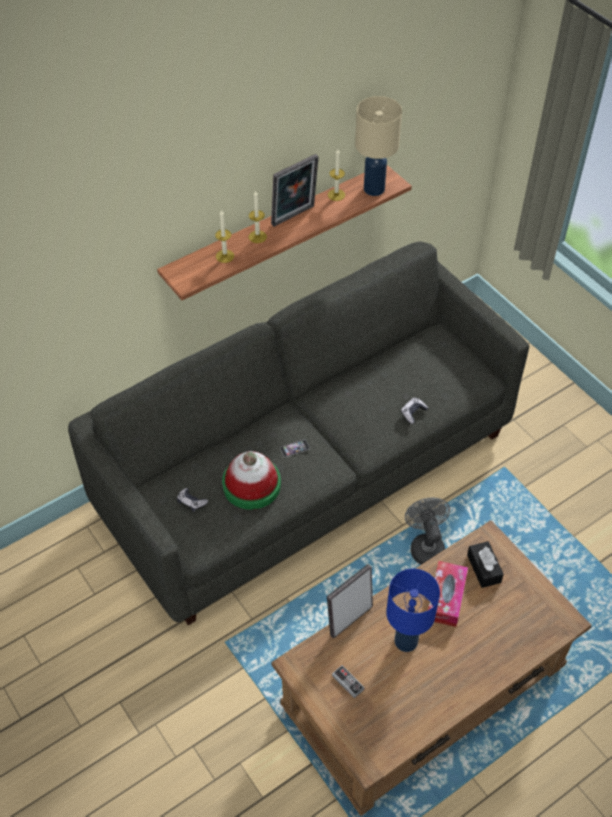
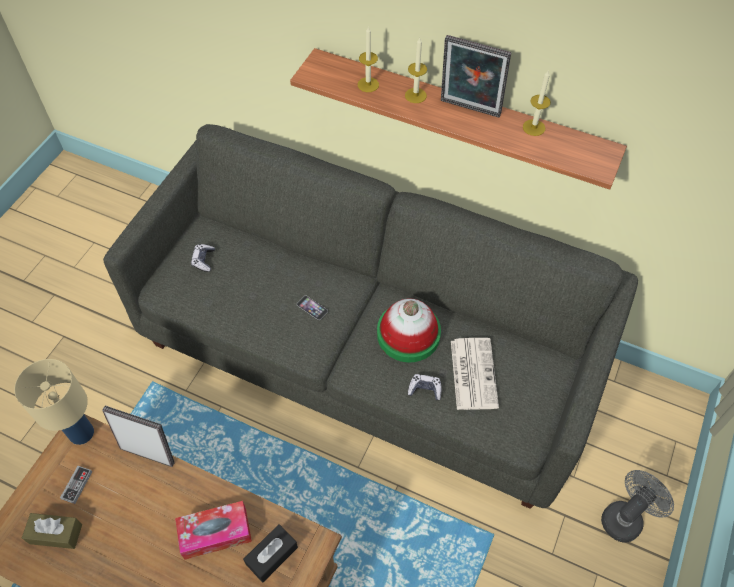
camera: 60 degrees right, 5 degrees up
(251, 485) = (248, 295): hat -> hat (408, 334)
(373, 189) = (572, 154): beige table lamp -> beige table lamp (81, 432)
(383, 712) = (56, 534): none -> brown tissue box
(406, 641) = (146, 518): blue table lamp -> none
(417, 379) = (473, 373): none -> newspaper
(425, 546) = (345, 500): grey fan -> grey fan (625, 517)

